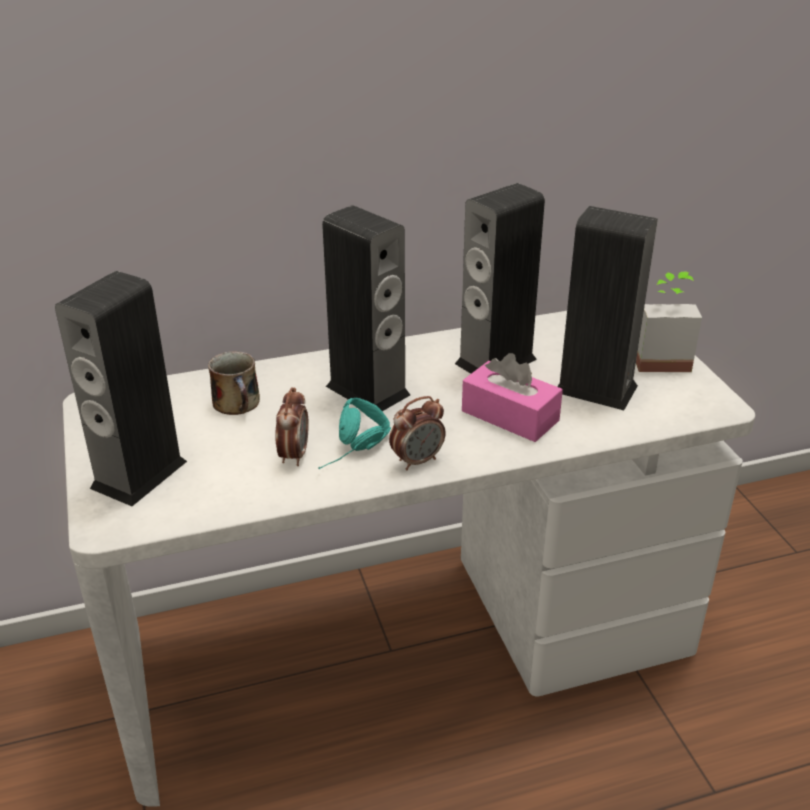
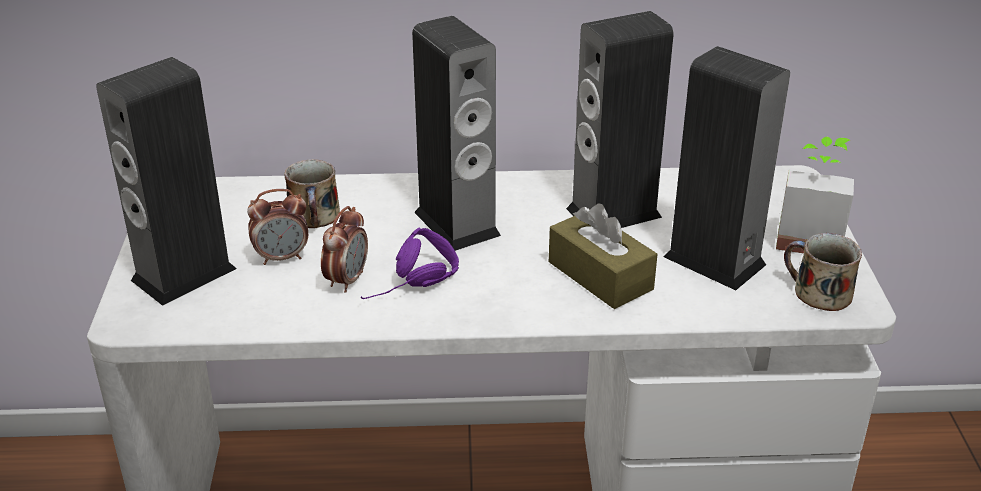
camera: 15 degrees right, 0 degrees up
(357, 452) = (413, 288): turquoise headphones -> purple headphones
(417, 461) = (474, 308): alarm clock -> alarm clock (282, 257)
(510, 416) = (600, 276): pink tissue box -> brown tissue box
(688, 401) = (819, 292): none -> mug

